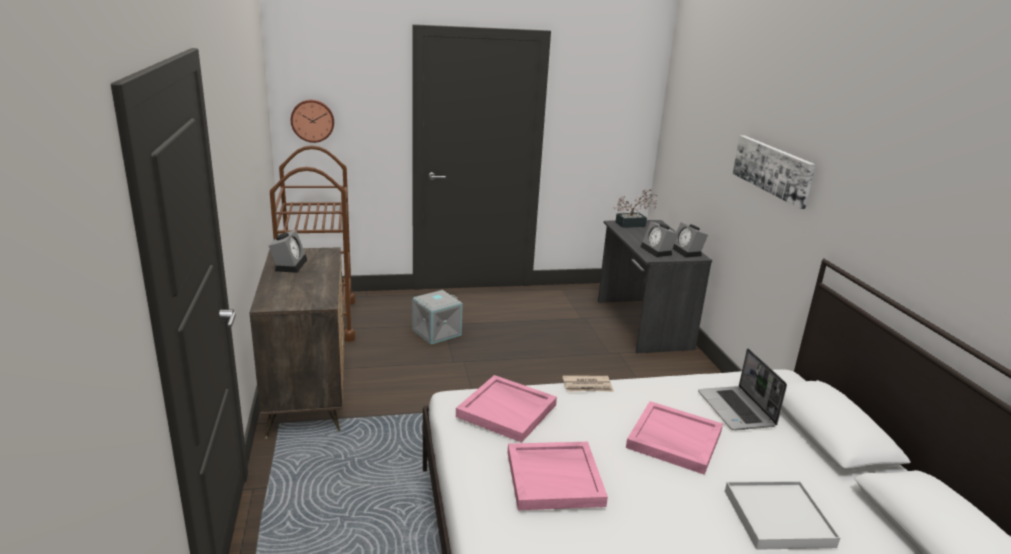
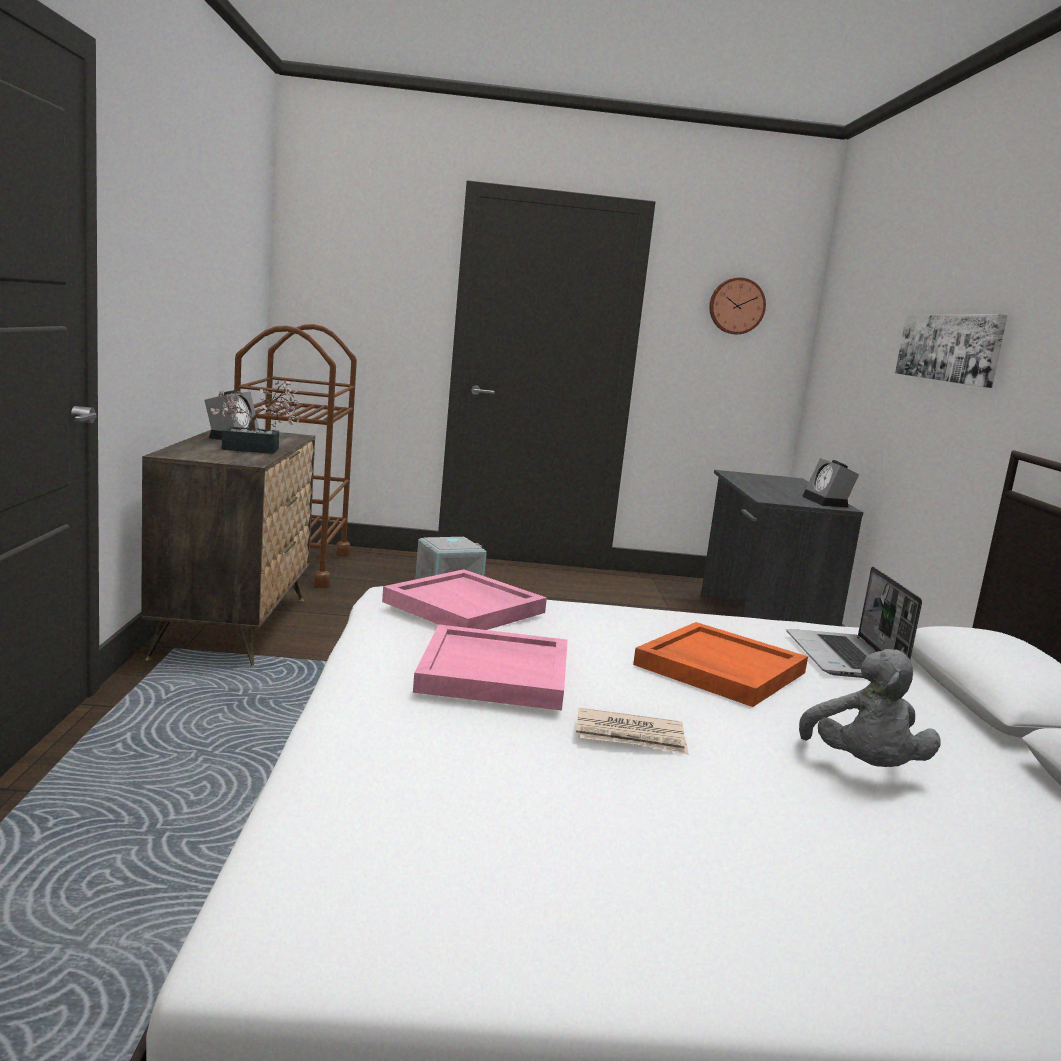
camera: 10 degrees right, 10 degrees down
(312, 120) = (323, 298): wall clock -> wall clock (736, 306)
(587, 386) = (608, 606): newspaper -> newspaper (631, 736)
(633, 224) = (758, 476): potted plant -> potted plant (257, 449)
(658, 251) = (781, 497): alarm clock -> none
(673, 440) = (718, 668): pink tray -> orange tray
(778, 518) = (863, 768): white tray -> grey plush toy

